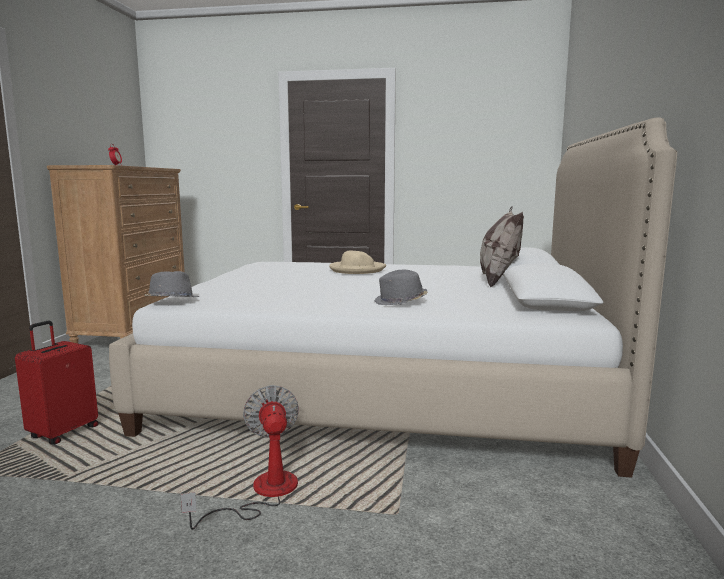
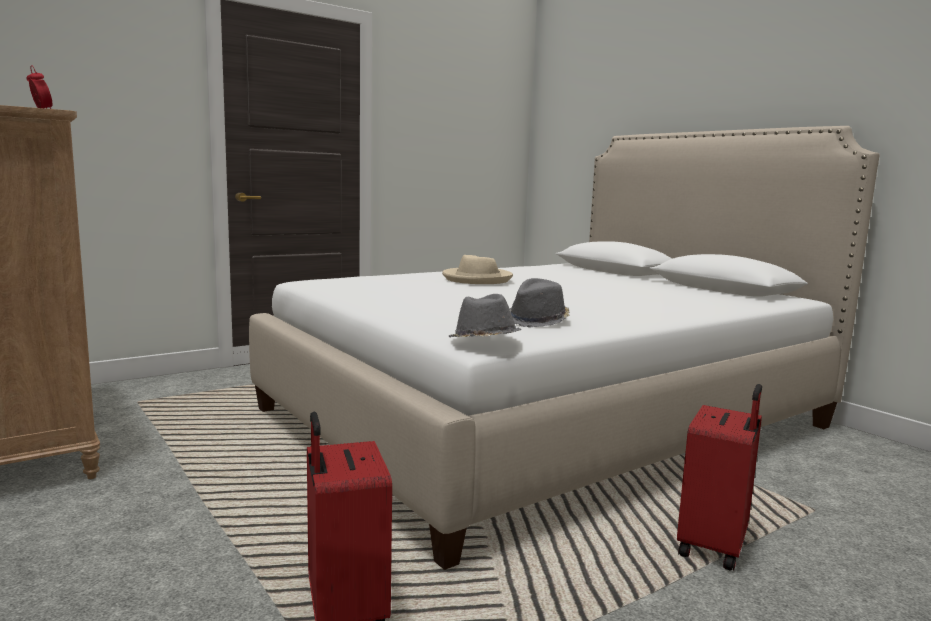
camera: 45 degrees left, 0 degrees up
(262, 494) = (714, 547): fan -> red suitcase
(400, 302) = (664, 305): grey hat -> grey hat (537, 321)
(498, 280) = (623, 277): pillow -> none

